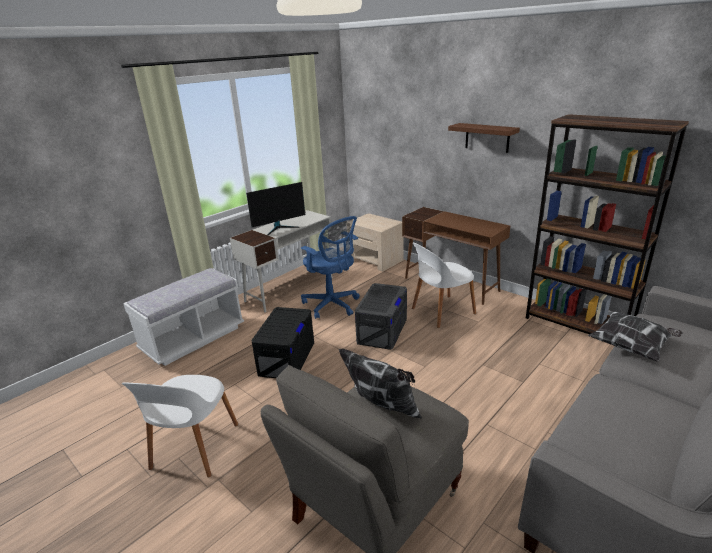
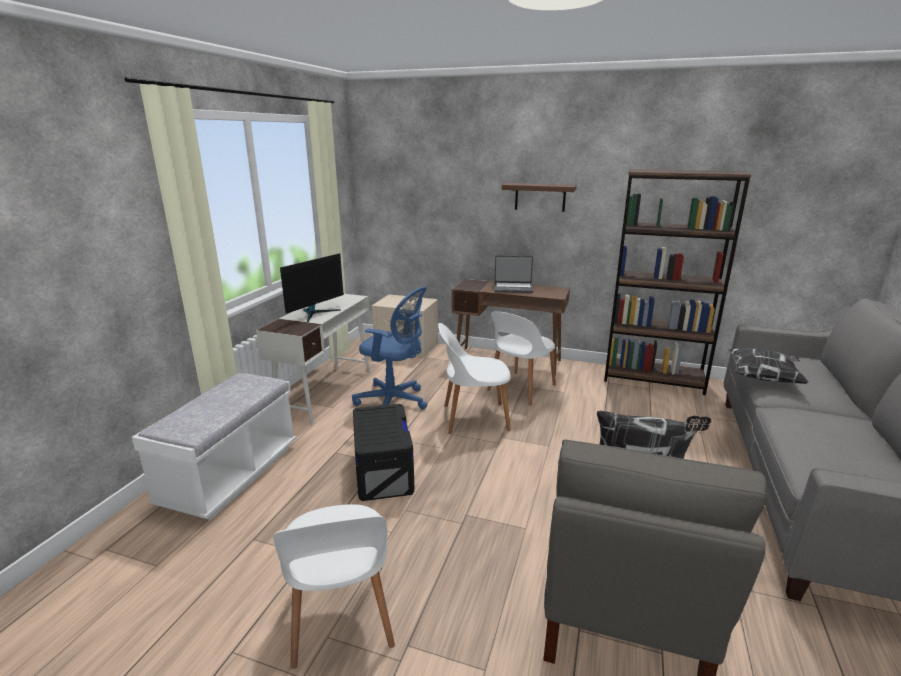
camera: 25 degrees left, 5 degrees down
(382, 330) = (473, 418): grey storage box -> white chair
(456, 221) = (513, 288): none -> laptop

